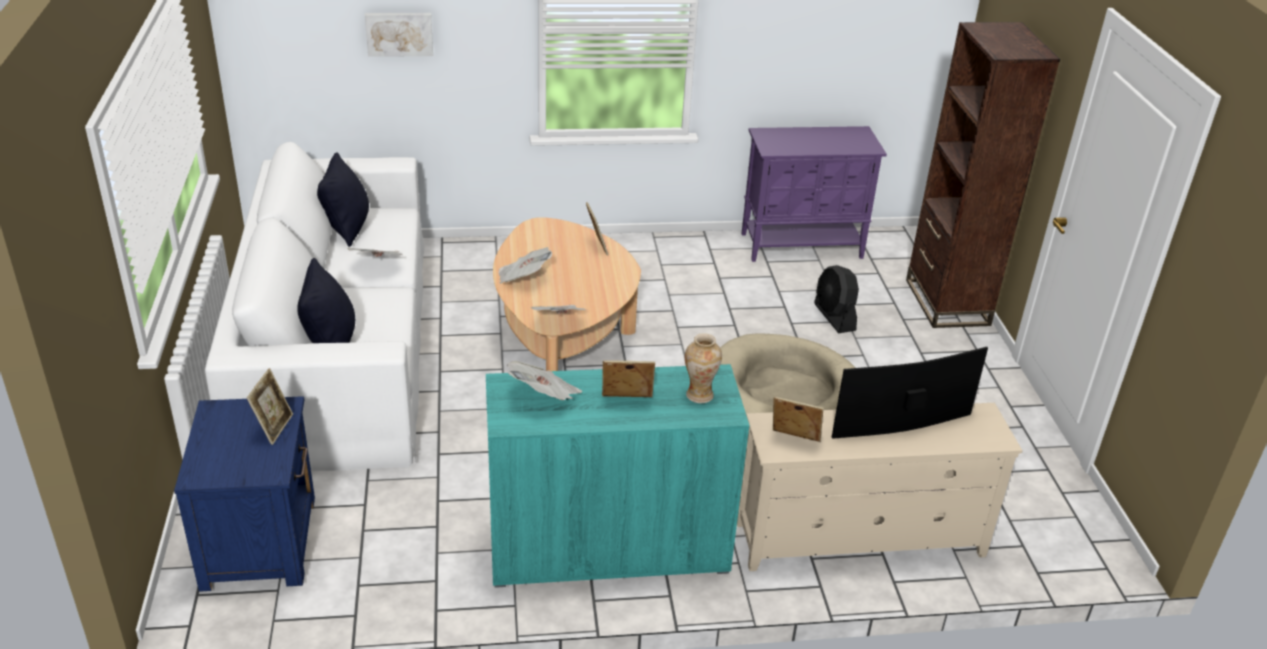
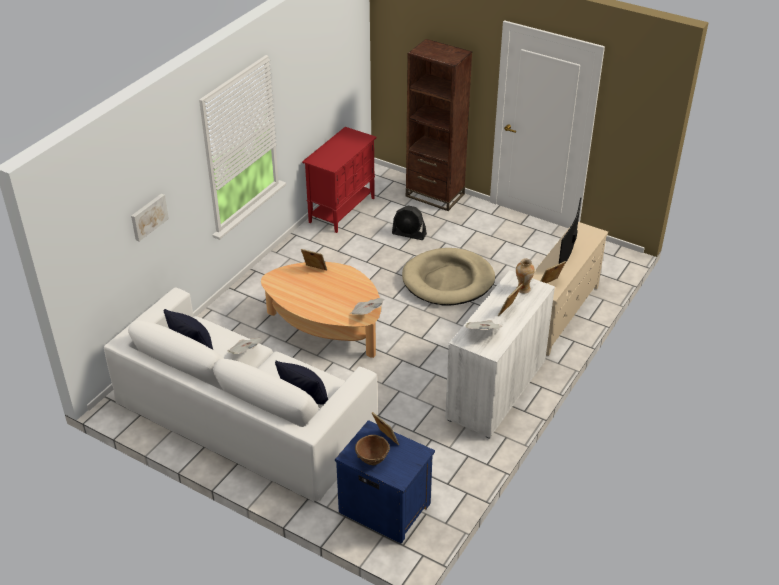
camera: 50 degrees left, 5 degrees up
(221, 433) = (372, 459): none -> brown bowl
(523, 278) = (315, 307): newspaper -> none
(608, 547) = (496, 390): turquoise cabinet -> white cabinet
(802, 246) = (342, 209): purple cabinet -> red cabinet

